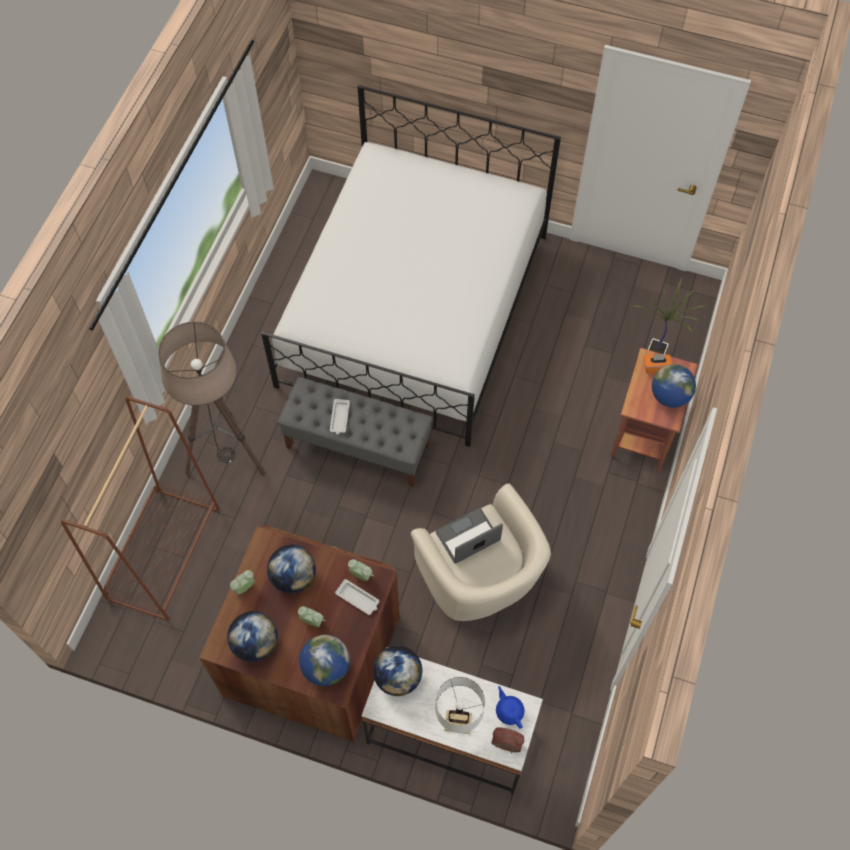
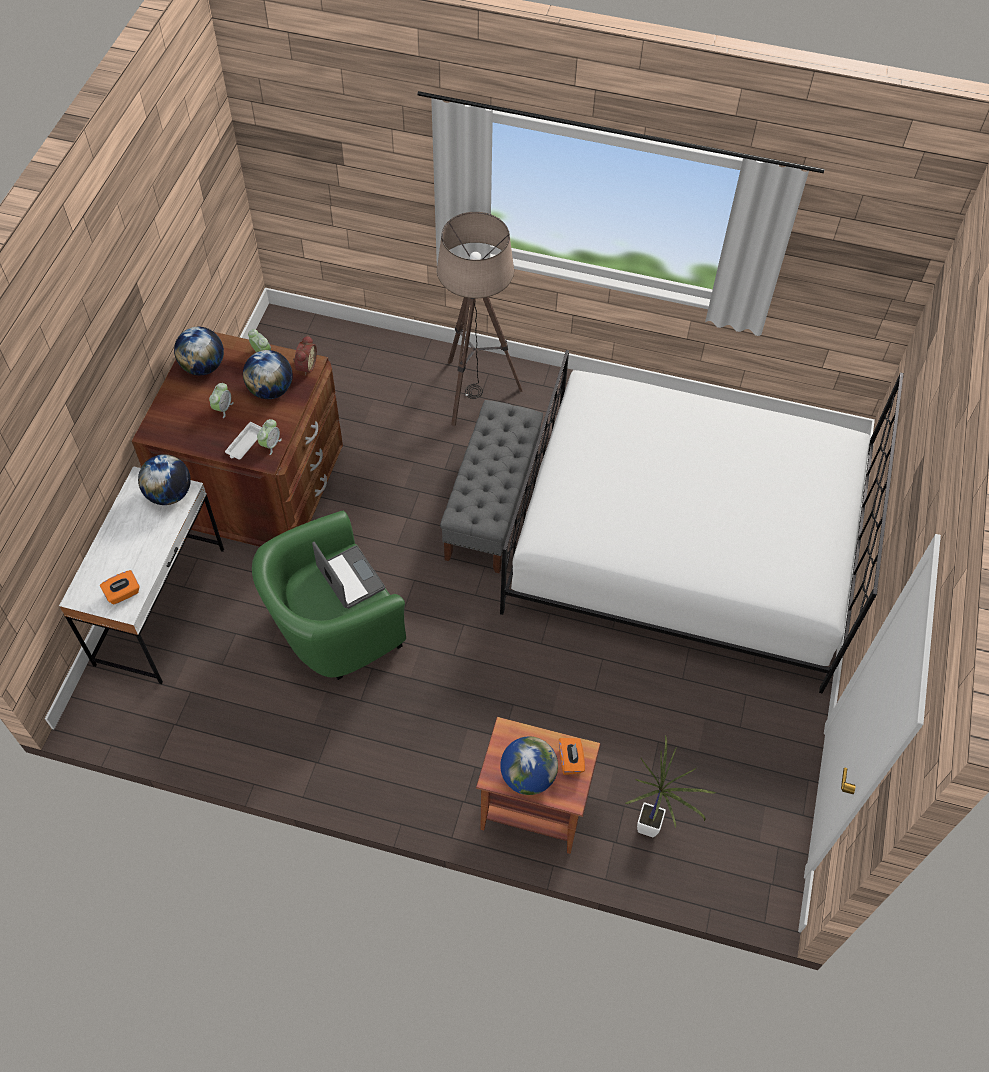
camera: 85 degrees right, 5 degrees down
(164, 554) = (362, 354): brown clothes rack -> none
(326, 667) = (174, 422): globe -> none
(339, 418) = (491, 450): white tray -> none
(458, 722) = (117, 547): white table lamp -> none
(480, 580) = (333, 629): beige armchair -> green armchair
(506, 745) = (87, 591): alarm clock -> alarm clock (305, 366)
(509, 711) = (123, 593): blue teapot -> orange tissue box

